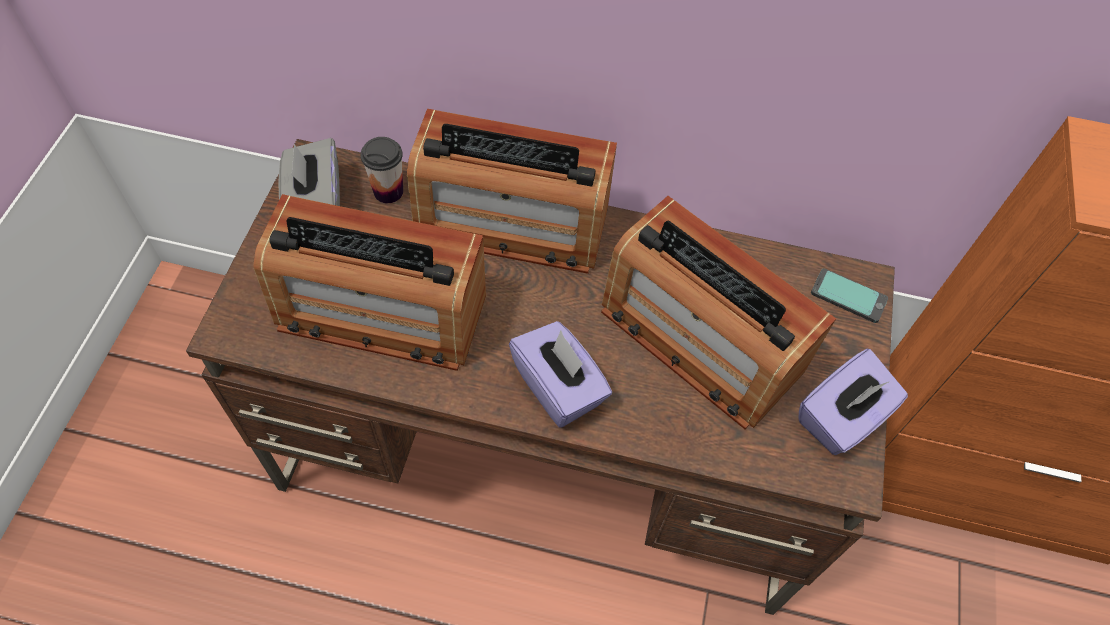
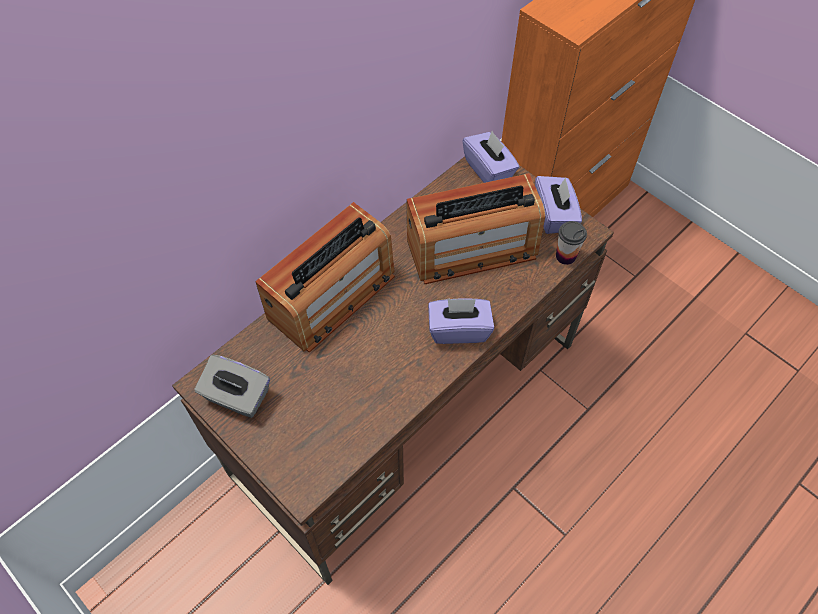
camera: 55 degrees left, 0 degrees up
(381, 311) = (348, 396): radio -> none
(388, 191) = (259, 351): cup -> cup (565, 256)
(848, 296) = (489, 169): phone -> purple tissue box

